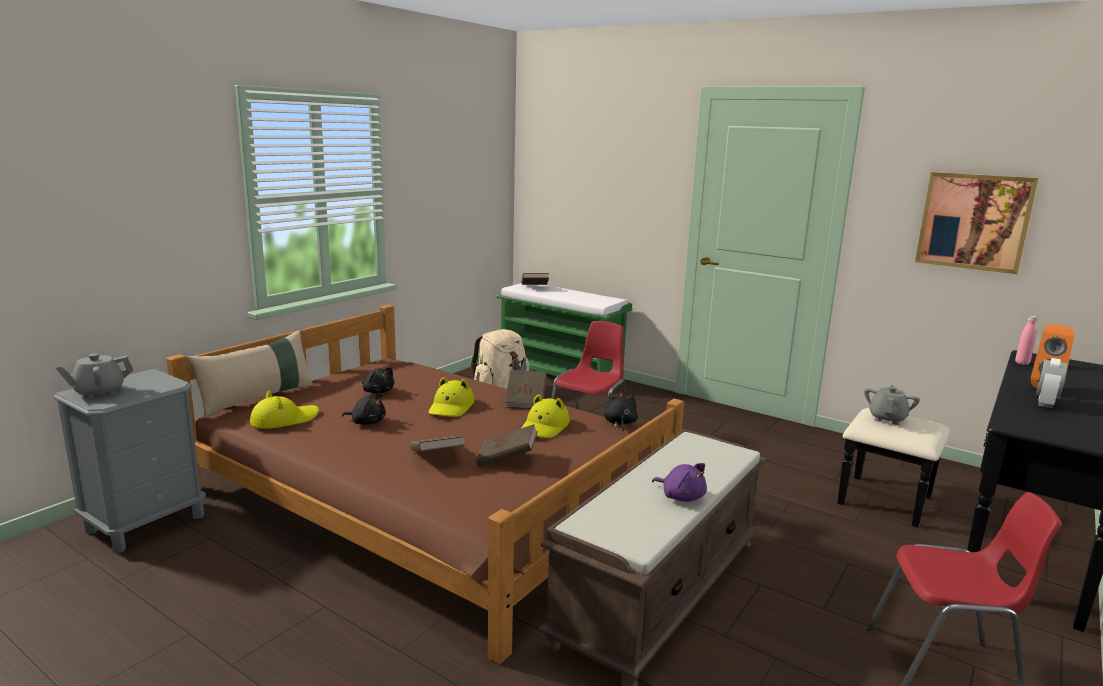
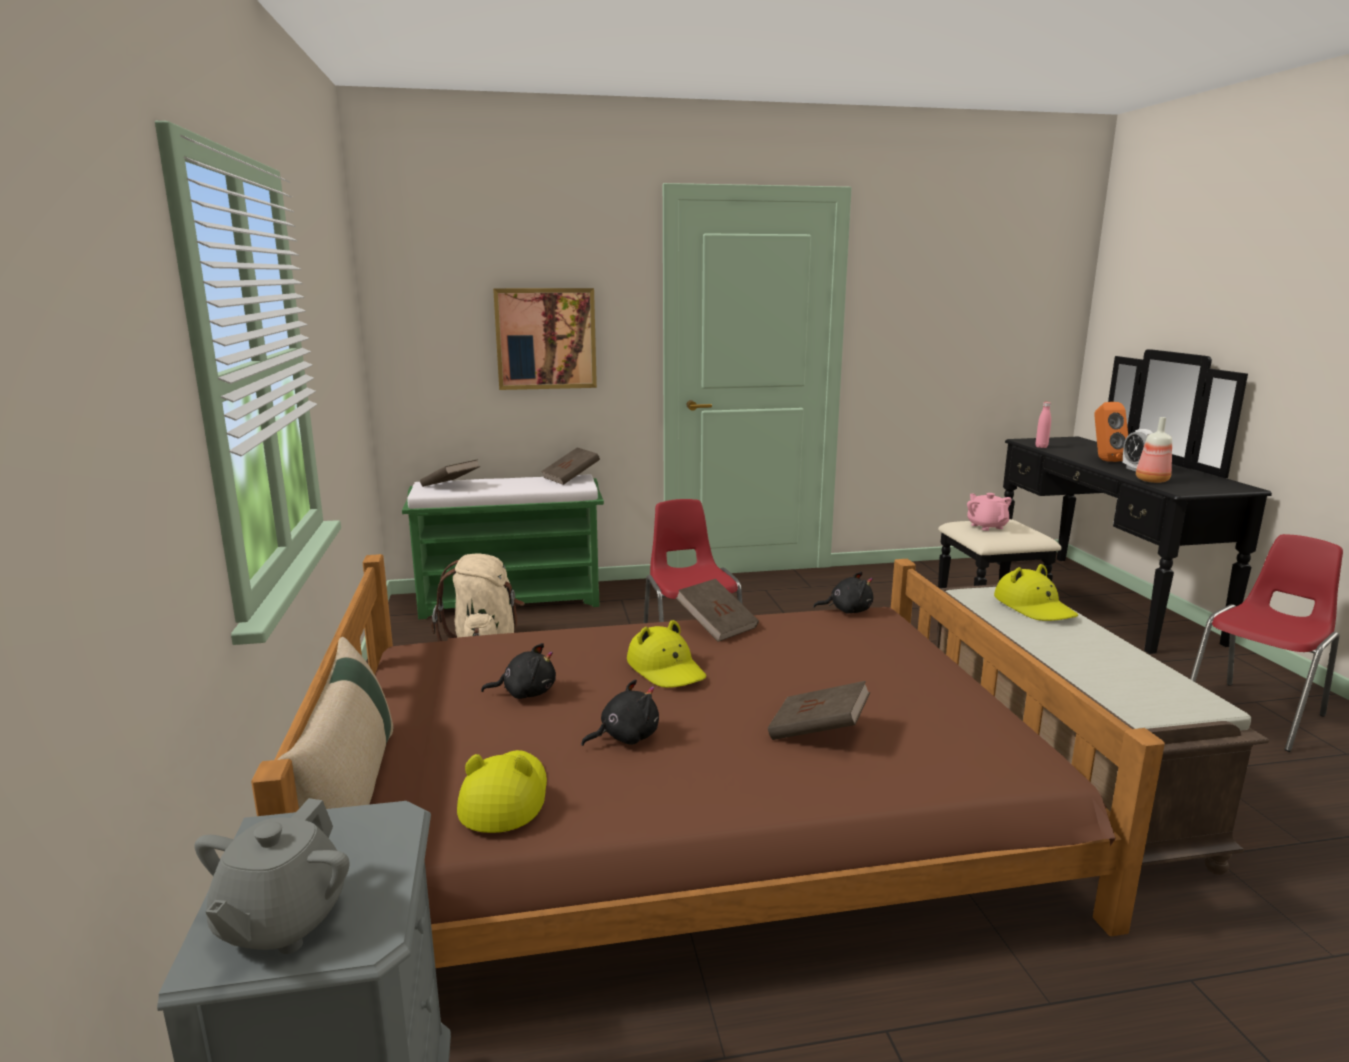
camera: 45 degrees left, 0 degrees up
(507, 459) = (876, 695): brown book -> brown book (571, 478)
(544, 427) = (809, 644): yellow hat -> yellow hat (1034, 607)
(620, 423) = (847, 610): black plush toy -> black plush toy turned 135 degrees clockwise
(681, 496) = (1107, 647): purple plush toy -> none
(887, 419) = (986, 526): grey teapot -> pink teapot
(974, 221) = (957, 323): picture -> picture (546, 338)
(1017, 412) = (1150, 480): none -> bottle

